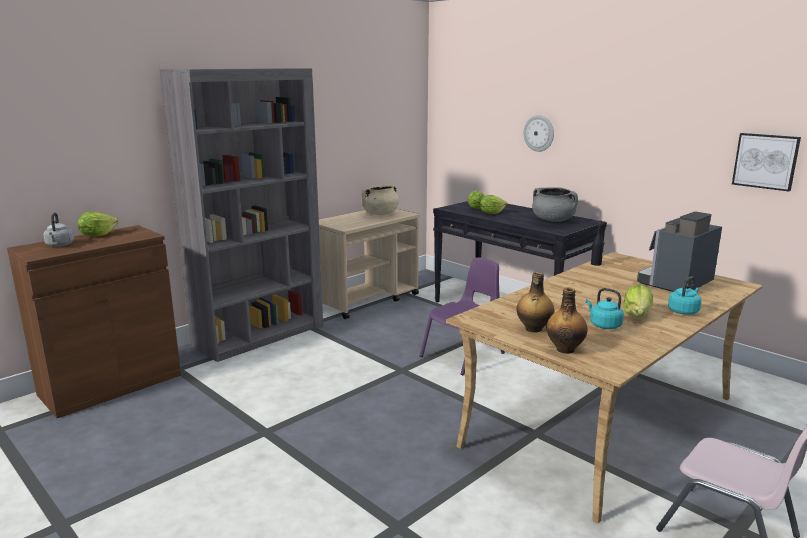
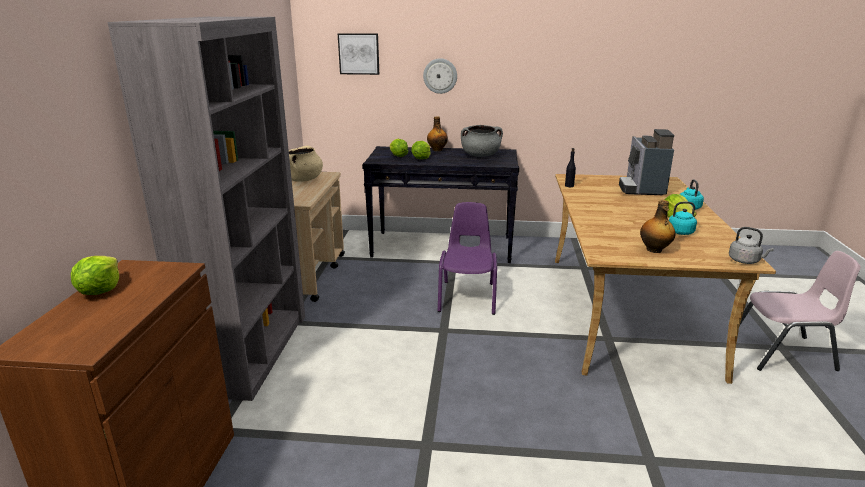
camera: 40 degrees left, 5 degrees up
(59, 245) = (79, 323): grey kettle -> grey kettle (745, 261)
(565, 349) = (702, 258): bottle -> bottle (437, 150)
(765, 161) = (643, 84): picture -> picture (359, 54)

